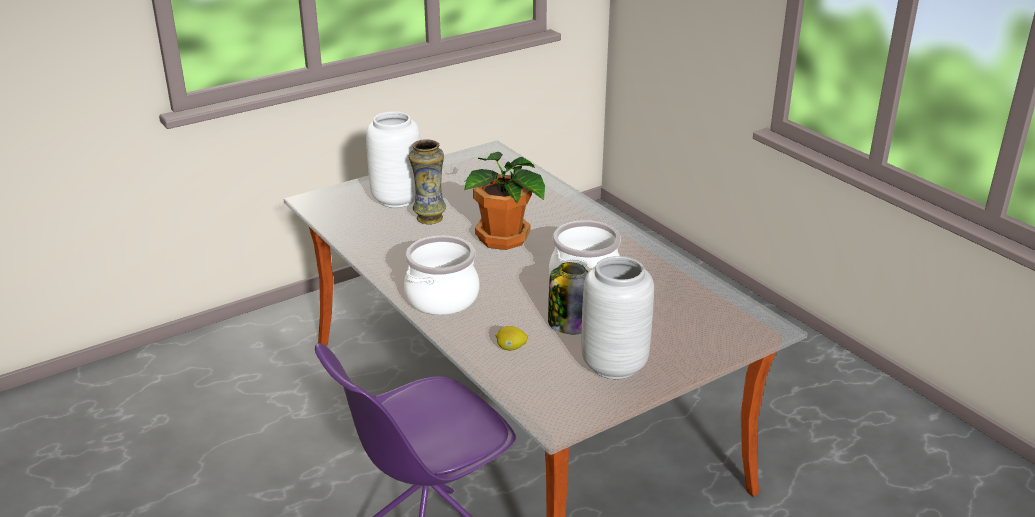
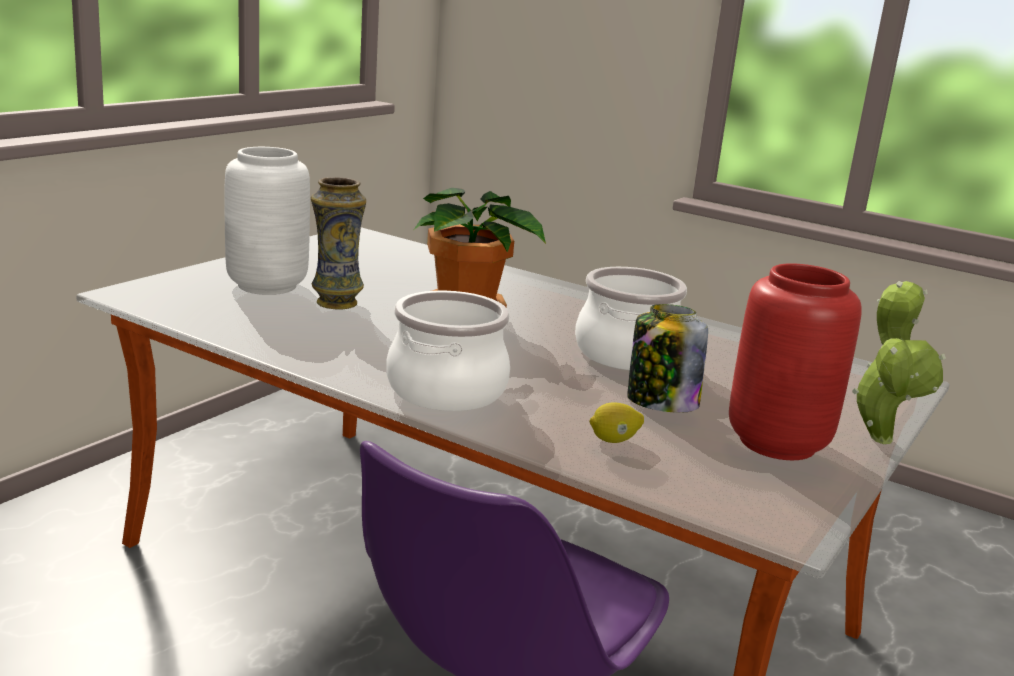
camera: 25 degrees left, 10 degrees down
(614, 364) = (776, 442): grey vase -> red vase
(693, 369) = (880, 436): none -> potted plant

